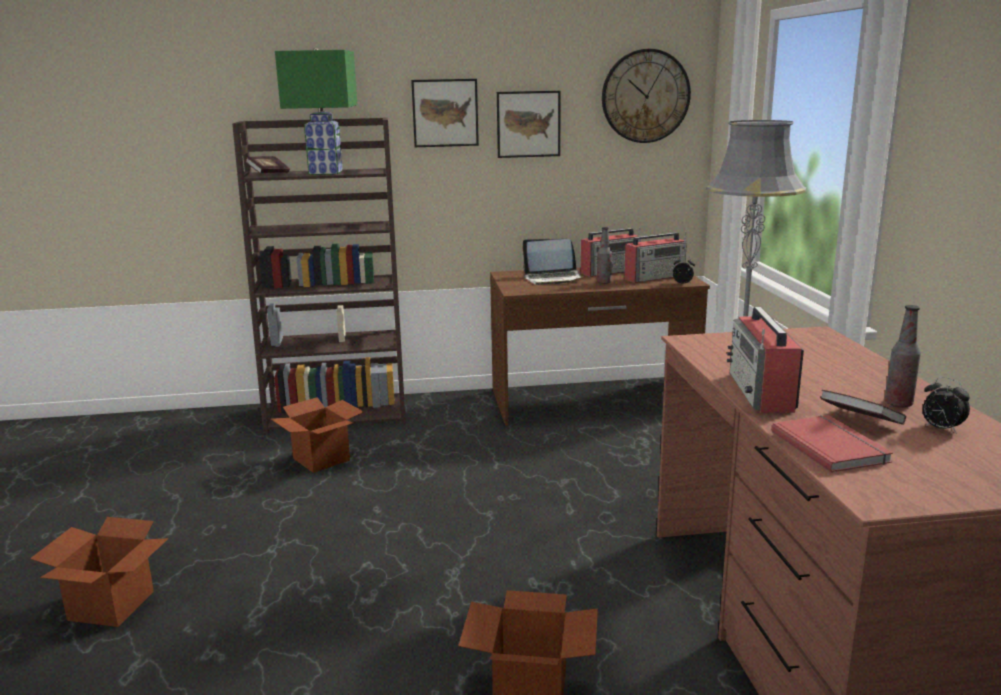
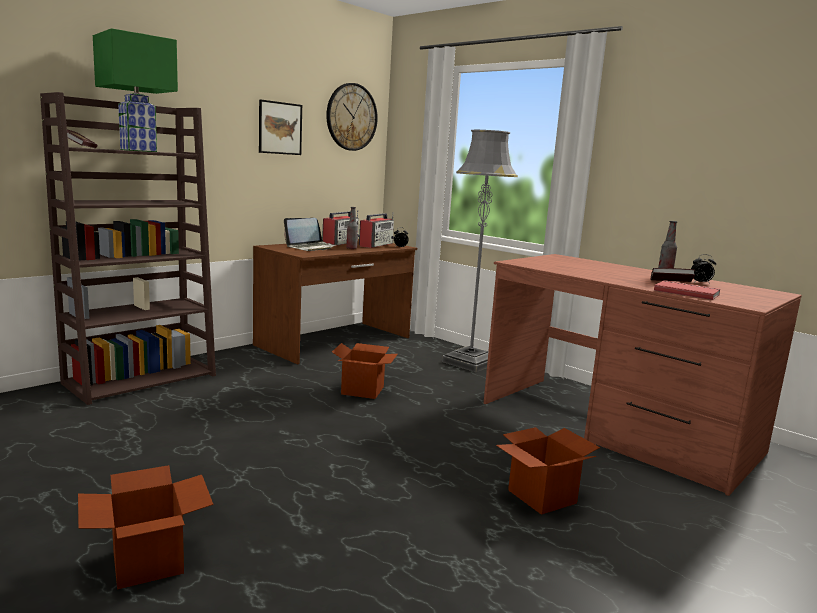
camera: 40 degrees left, 5 degrees down
(321, 459) = (179, 411): cardboard box -> cardboard box (362, 390)
(445, 113) = (221, 111): picture -> none
(761, 392) = (606, 278): radio -> none

